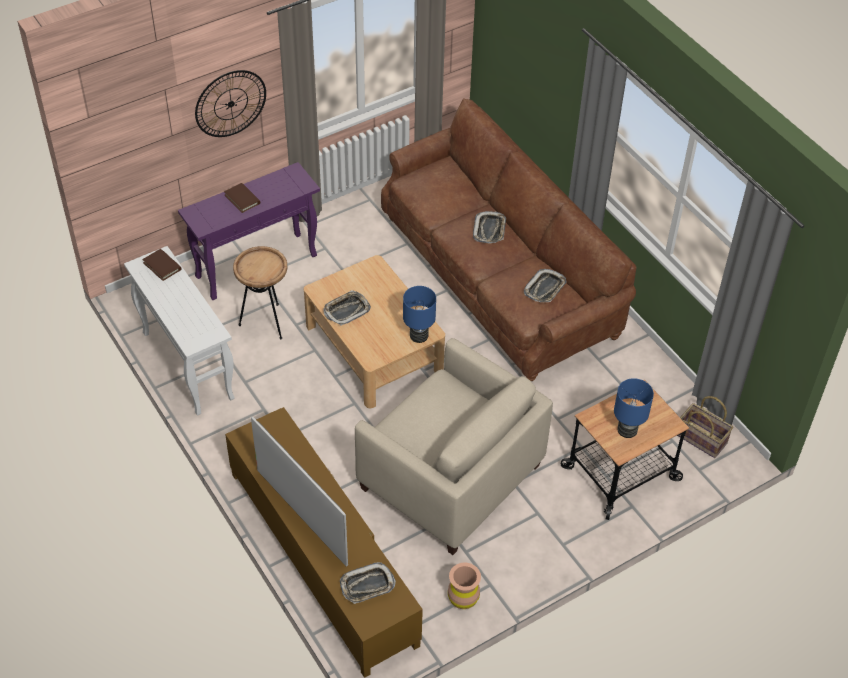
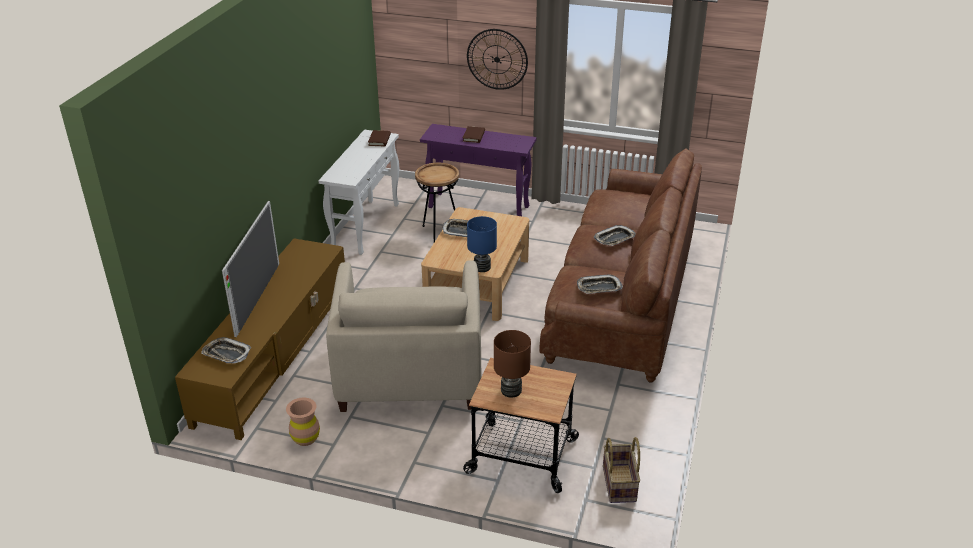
camera: 50 degrees right, 15 degrees down
(627, 430) = (511, 390): blue table lamp -> brown table lamp

